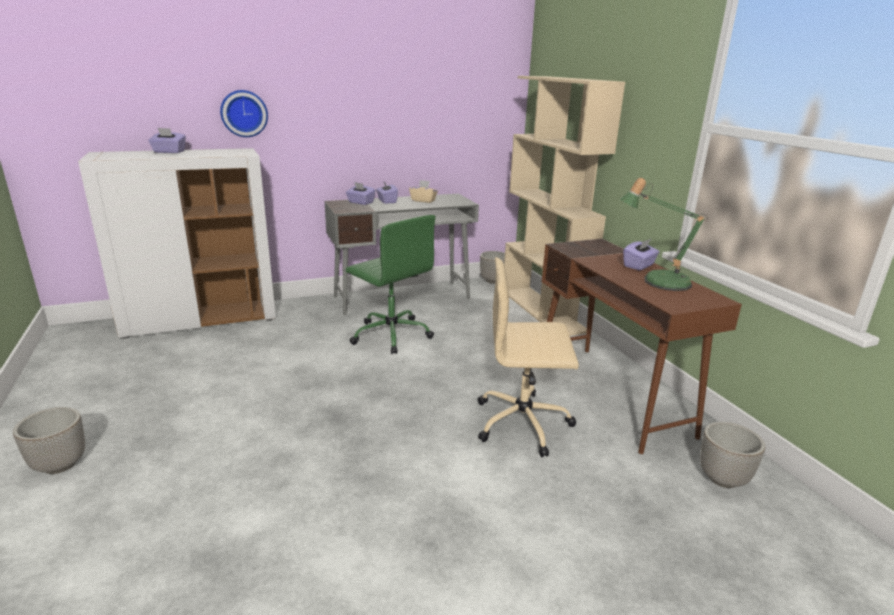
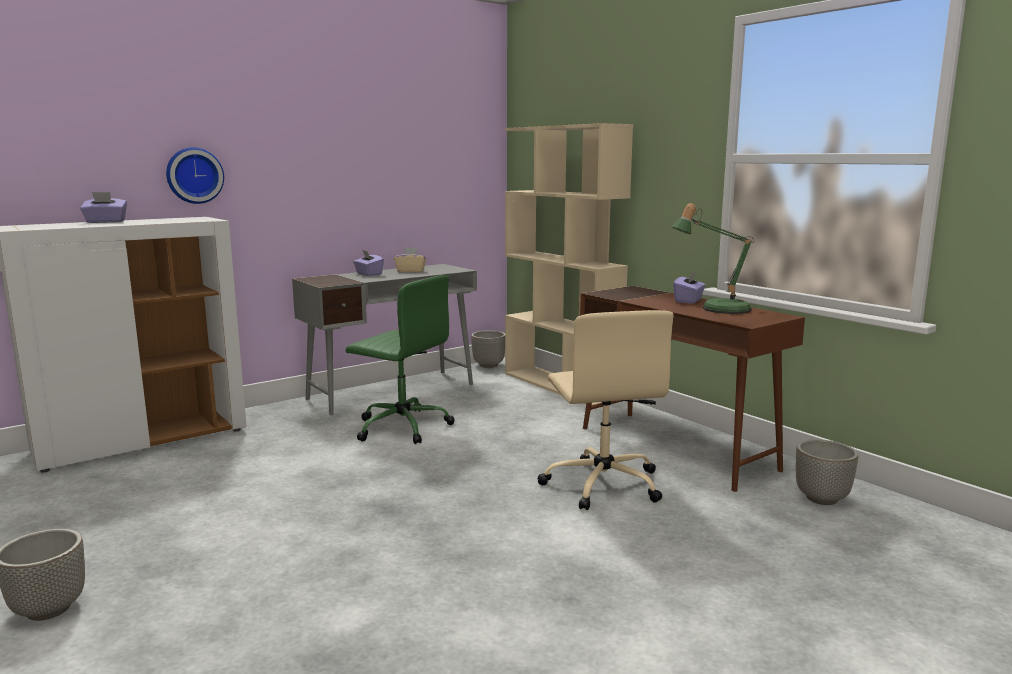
camera: 15 degrees left, 10 degrees down
(360, 202) = (338, 277): purple tissue box -> none
(524, 423) = (603, 484): beige office chair -> beige office chair turned 90 degrees counterclockwise

